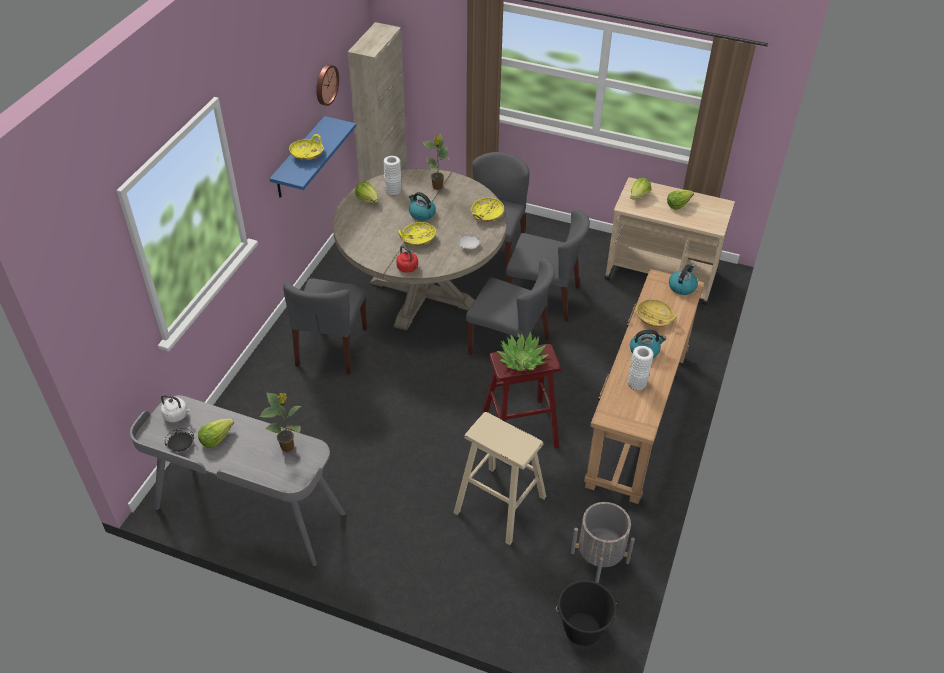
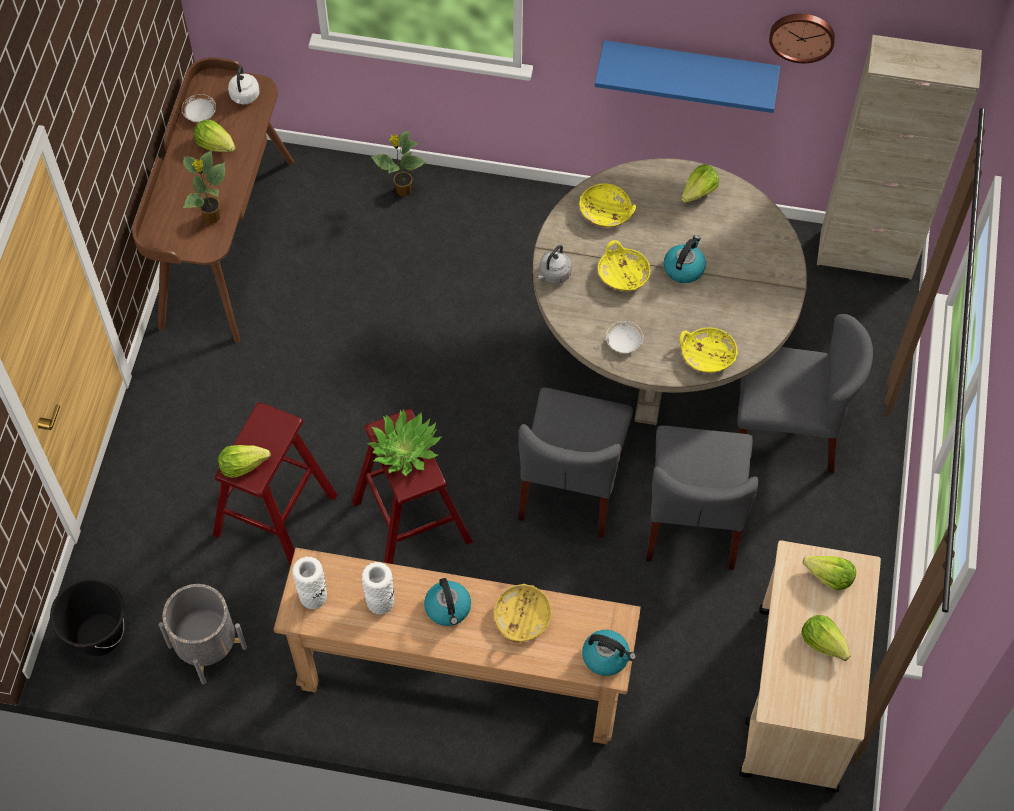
camera: 80 degrees right, 15 degrees up
(181, 445) = (200, 115): black plate -> white plate
(248, 512) = (225, 242): grey desk -> brown desk
(308, 154) = (673, 69): yellow bowl -> yellow bowl (606, 212)
(332, 347) = (516, 261): grey chair -> none
(393, 190) = (731, 220): white vase -> white vase (313, 596)
(408, 268) = (553, 275): red kettle -> grey kettle
(437, 187) = (757, 277): potted plant -> potted plant (402, 191)
(500, 504) = (275, 515): beige stool -> red stool
(517, 448) = (243, 465): none -> lettuce

